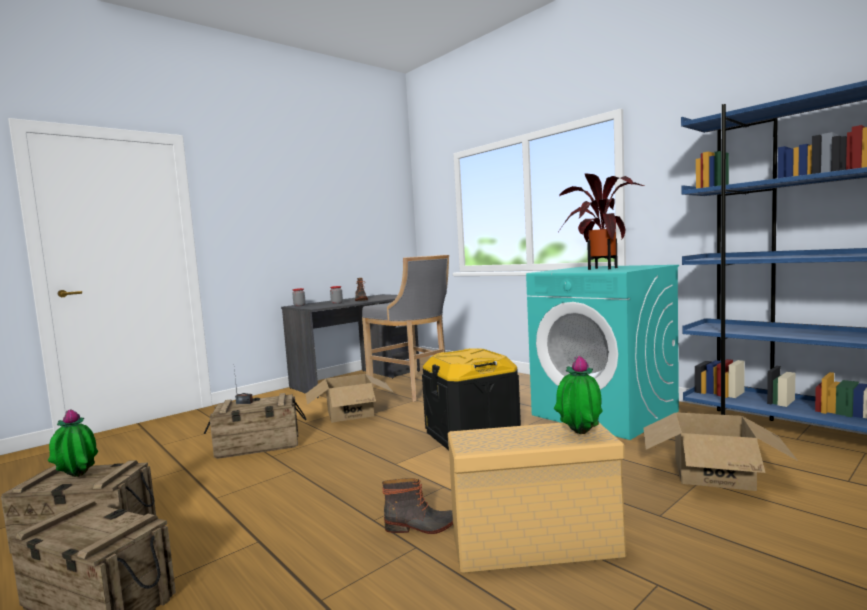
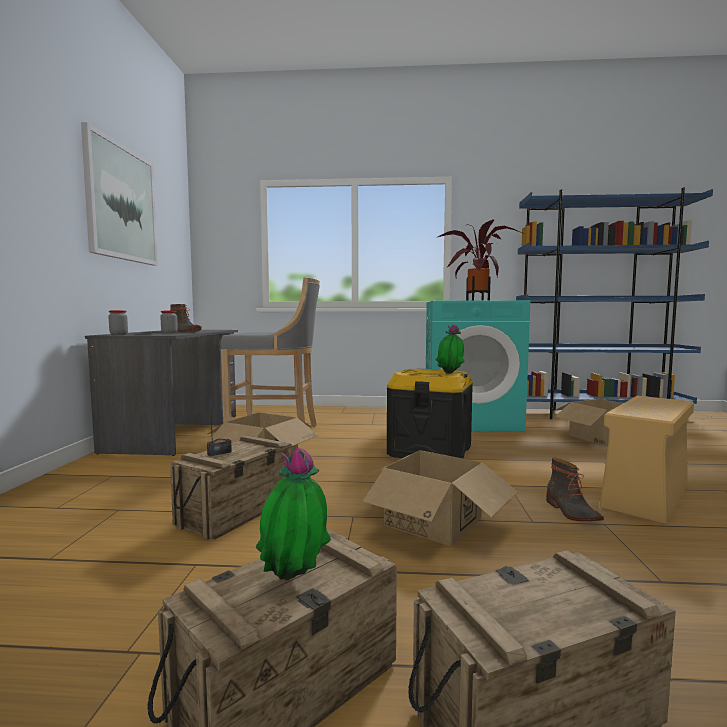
camera: 45 degrees left, 0 degrees up
(320, 491) = (433, 521): none -> cardboard box
(322, 205) = (121, 203): none -> picture
(421, 527) = (571, 512): boot -> boot turned 120 degrees clockwise
(579, 435) = (667, 402): potted plant -> potted plant (450, 374)

